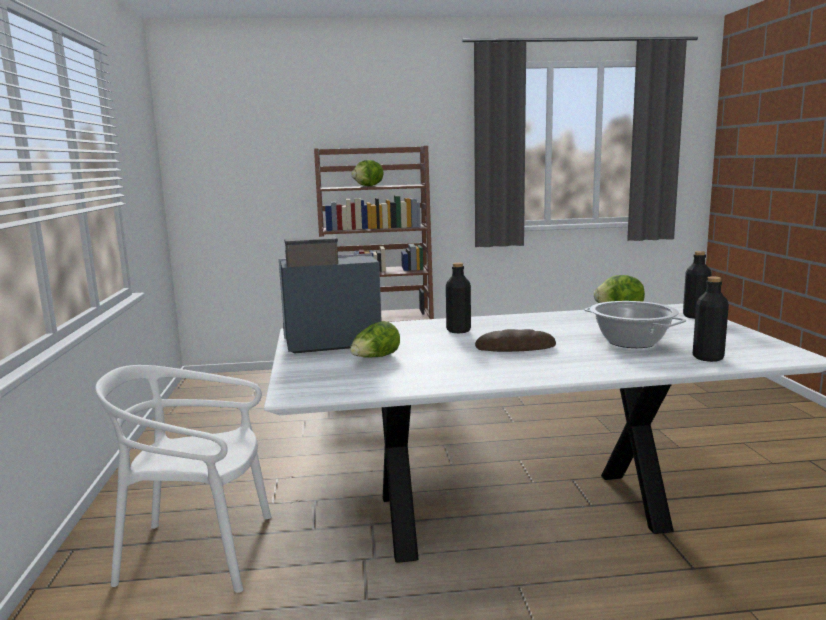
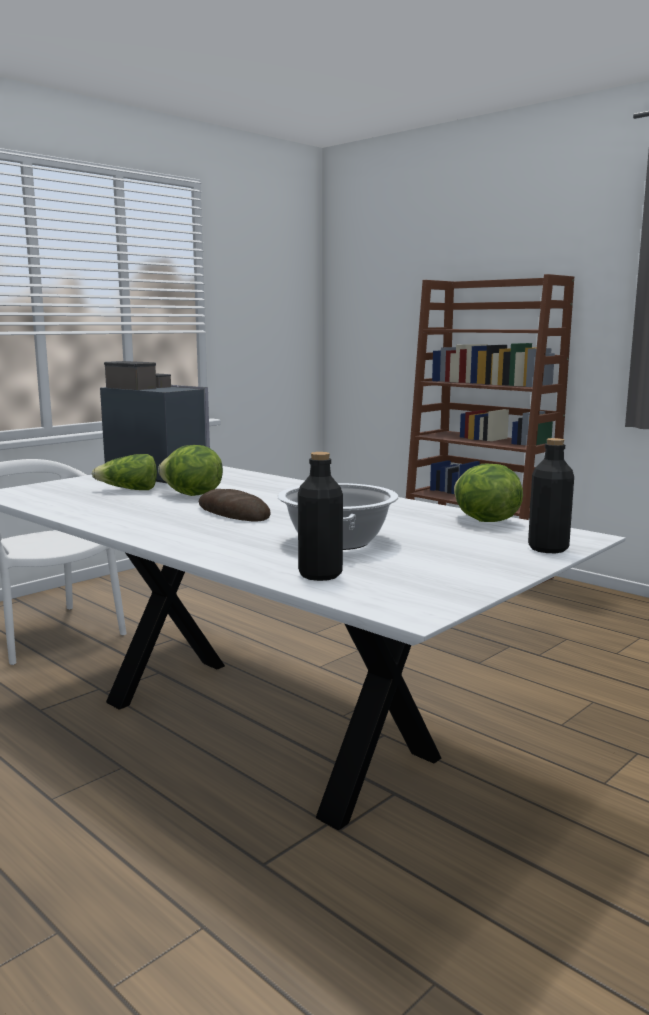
camera: 50 degrees right, 0 degrees up
(369, 186) = (490, 329): lettuce -> lettuce (192, 495)
(458, 330) = (268, 491): black bottle -> none

